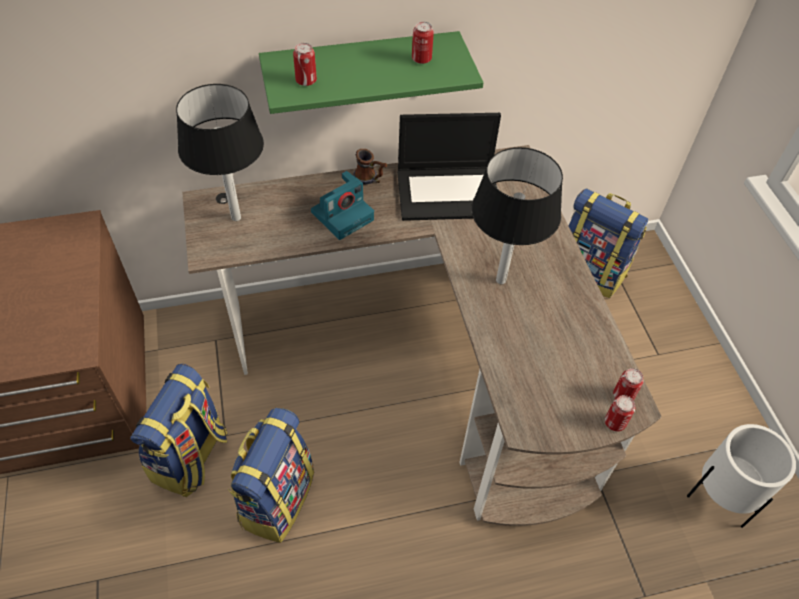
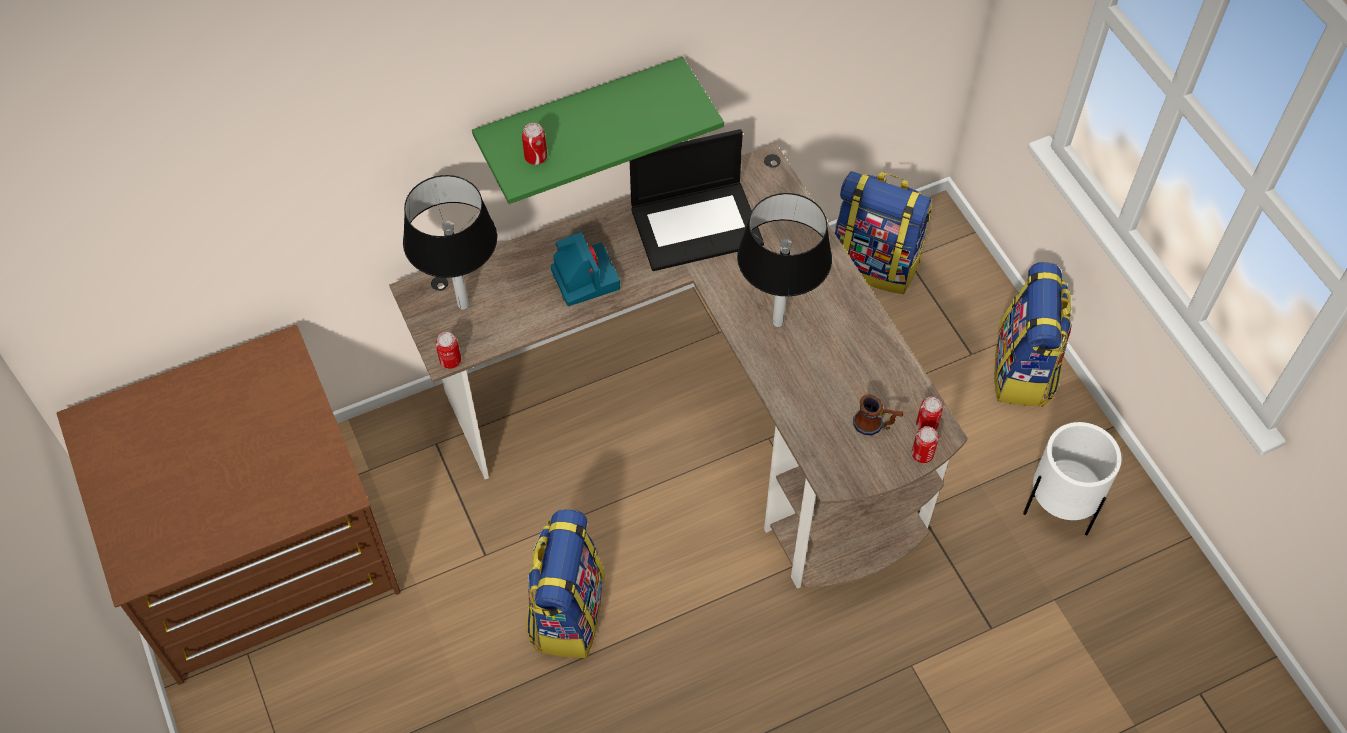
camera: 10 degrees left, 5 degrees up
(191, 458) = (454, 588): backpack -> backpack (1024, 370)
(343, 215) = (584, 277): camera -> camera turned 60 degrees counterclockwise
(370, 179) = (602, 225): mug -> mug (875, 425)
(421, 59) = (651, 104): can -> can (450, 360)

